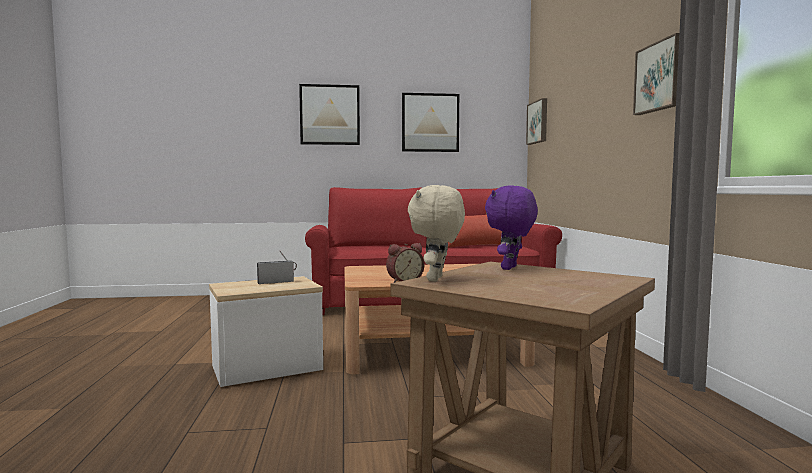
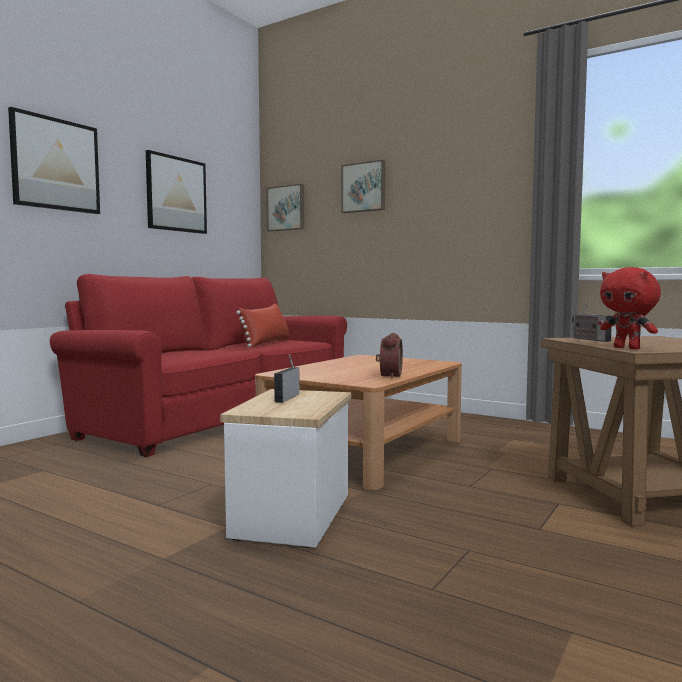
camera: 50 degrees left, 0 degrees up
(437, 279) = (627, 348): beige plush toy -> red plush toy
(510, 268) = (589, 339): purple plush toy -> radio
(660, 77) = (491, 186): picture -> picture (364, 187)

